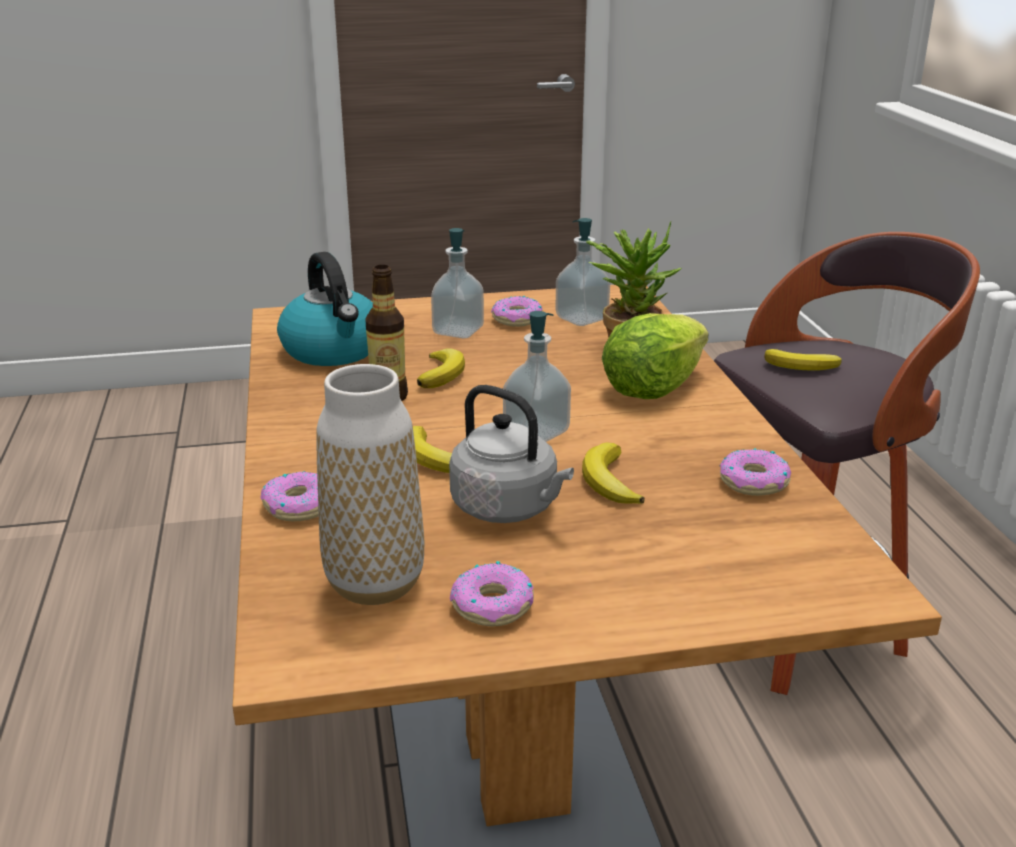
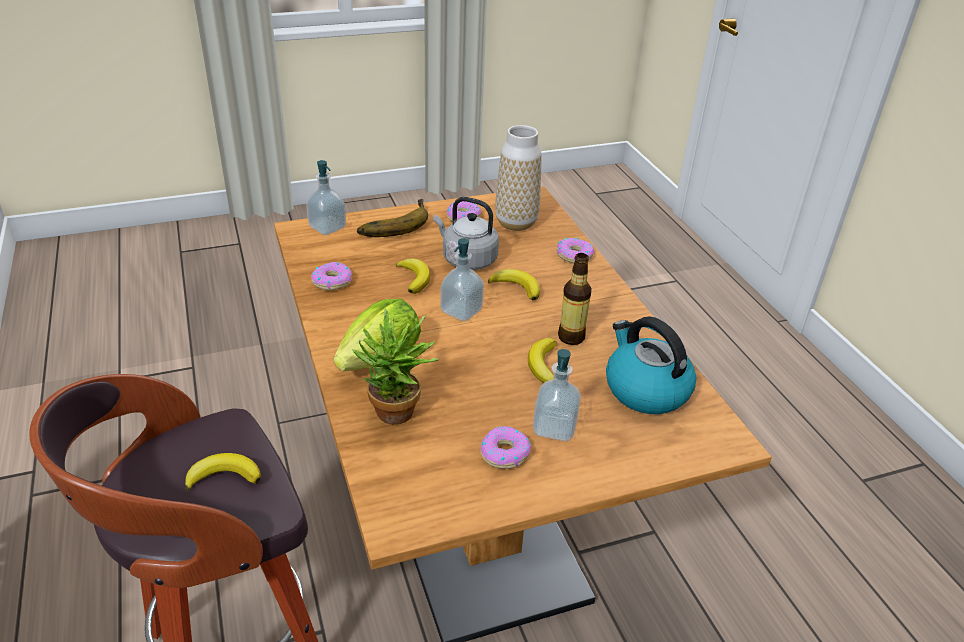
camera: 170 degrees right, 10 degrees up
(581, 318) = (441, 460): soap dispenser -> soap dispenser (327, 227)
(661, 597) = (392, 223): none -> banana

